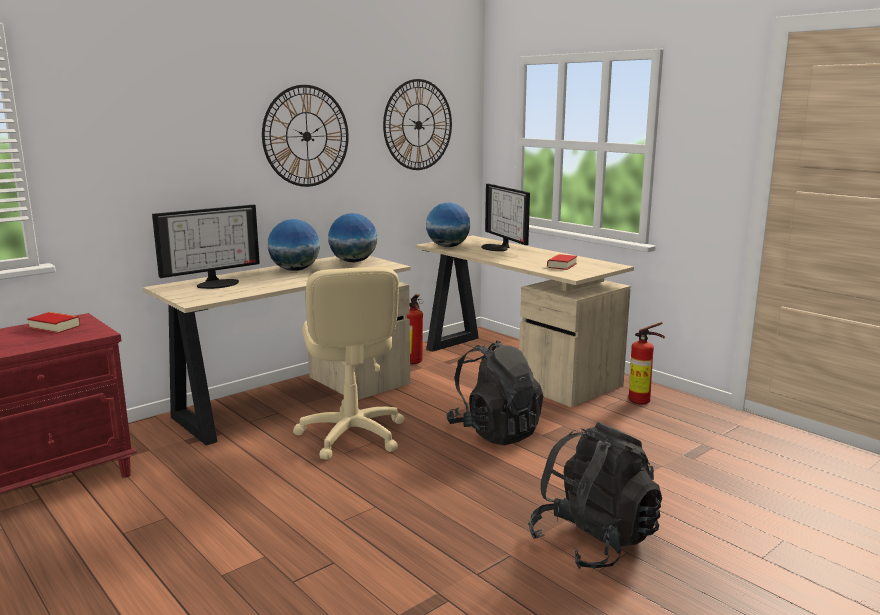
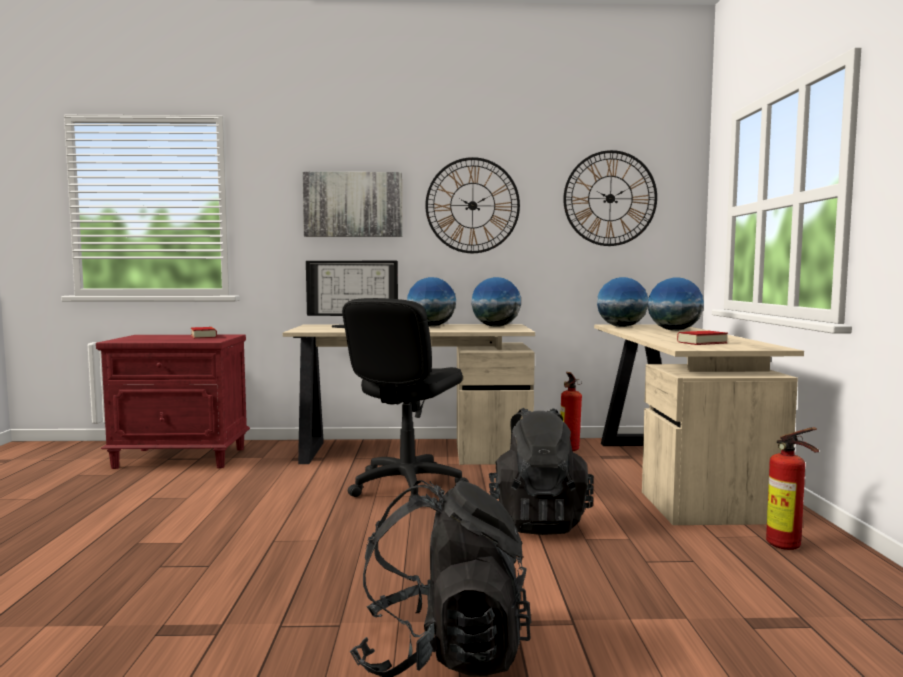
camera: 40 degrees right, 10 degrees down
(185, 140) = (353, 204): none -> picture
(351, 435) = (406, 486): beige office chair -> black office chair
(498, 247) = (674, 330): monitor -> globe

